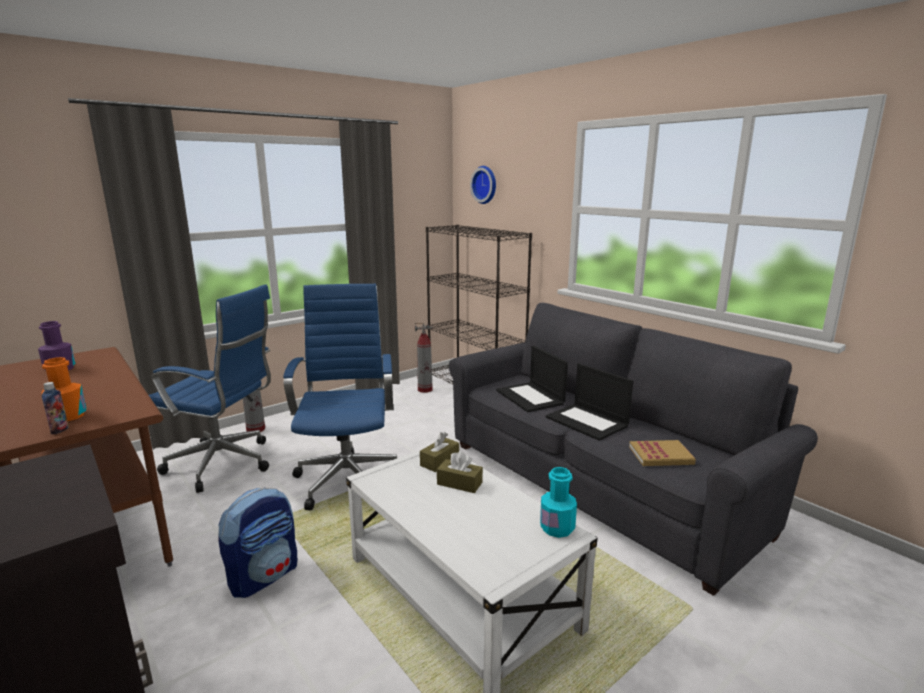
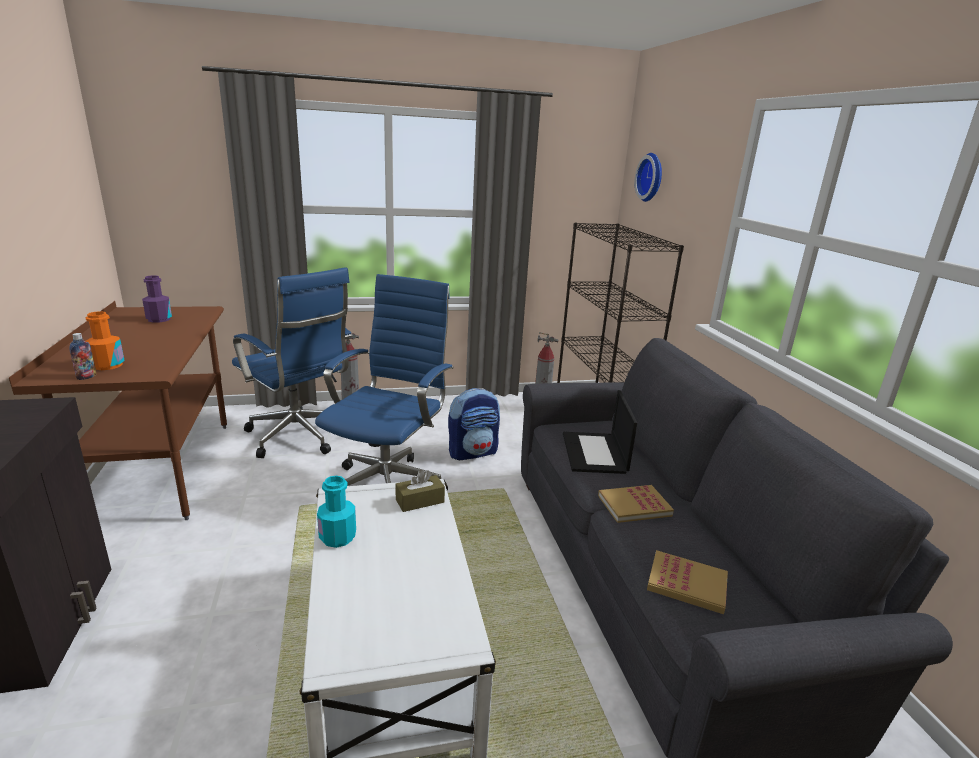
camera: 25 degrees right, 5 degrees up
(264, 575) = (243, 558): backpack -> backpack (473, 452)
(459, 483) = (413, 534): brown tissue box -> none
(557, 528) = (459, 630): turquoise bottle -> turquoise bottle (337, 537)
(588, 422) = (634, 505): laptop -> book

